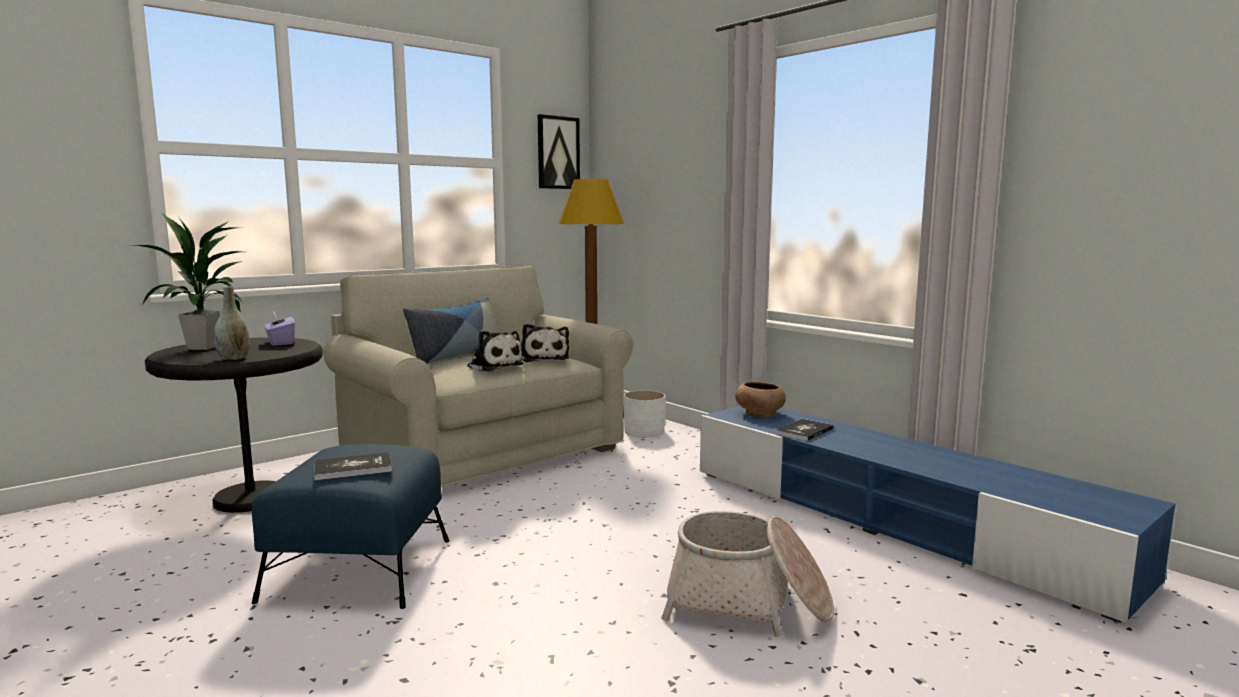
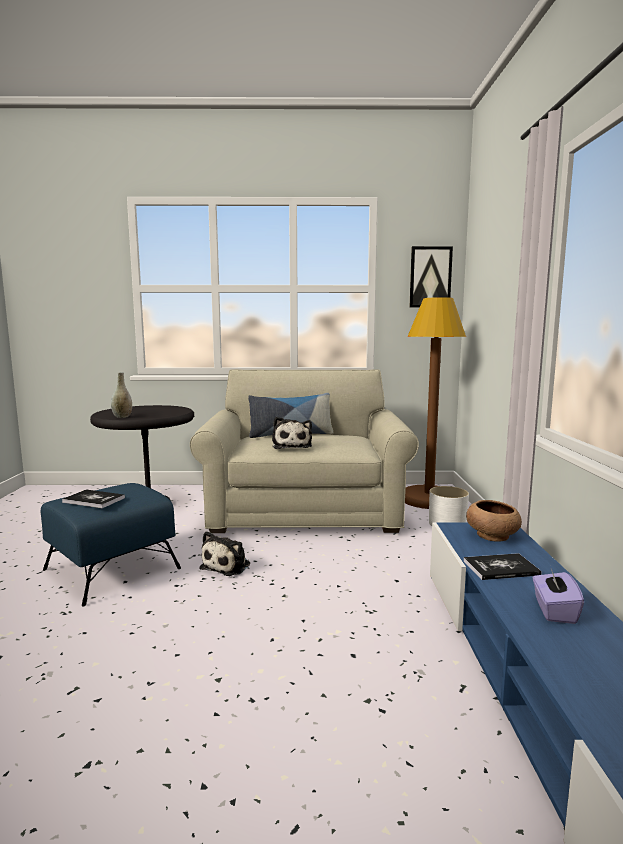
camera: 40 degrees right, 0 degrees up
(204, 348) = (134, 409): potted plant -> none
(280, 342) = (173, 410): purple tissue box -> purple tissue box (554, 611)
(544, 358) = (341, 445): plush toy -> plush toy (227, 565)
(748, 603) = (260, 726): basket -> none

